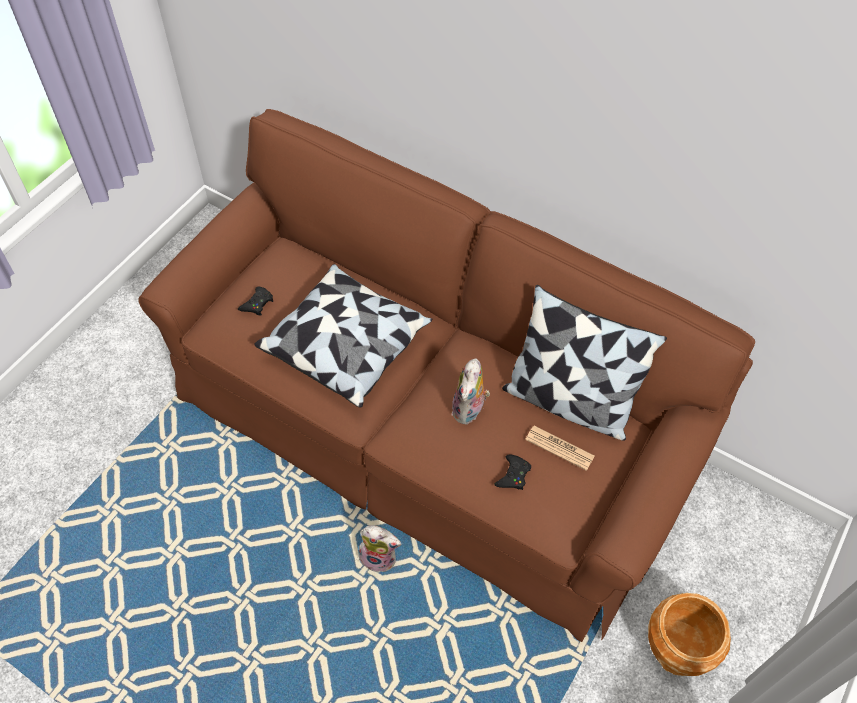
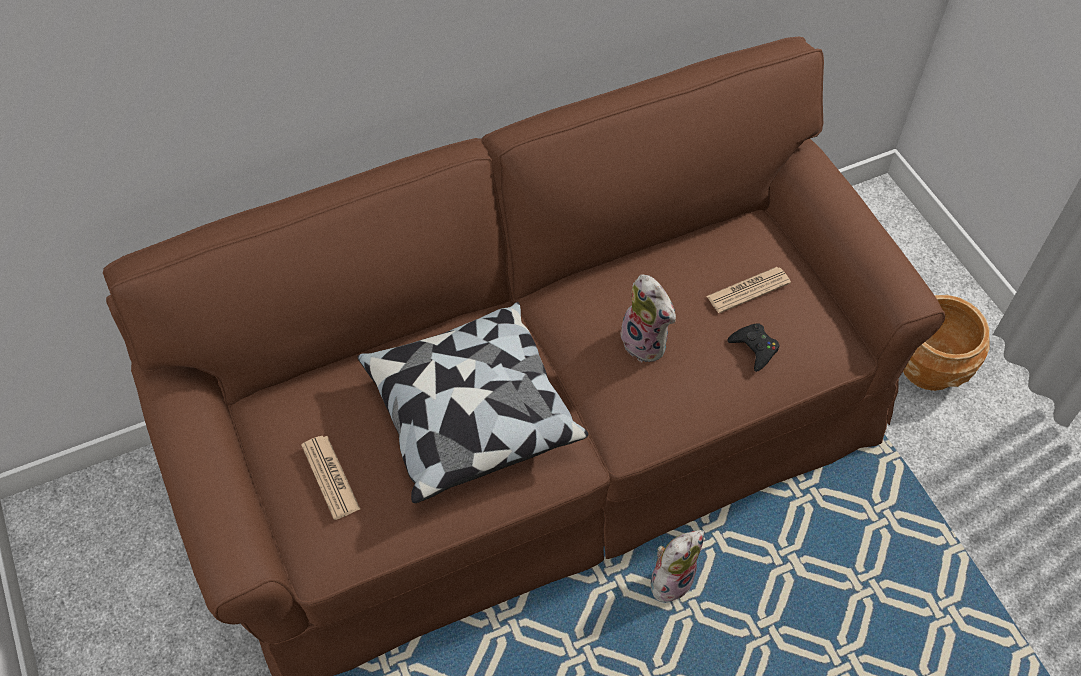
camera: 55 degrees left, 0 degrees up
(257, 304) = (330, 477): black game controller -> newspaper
(568, 401) = (695, 251): pillow -> none

